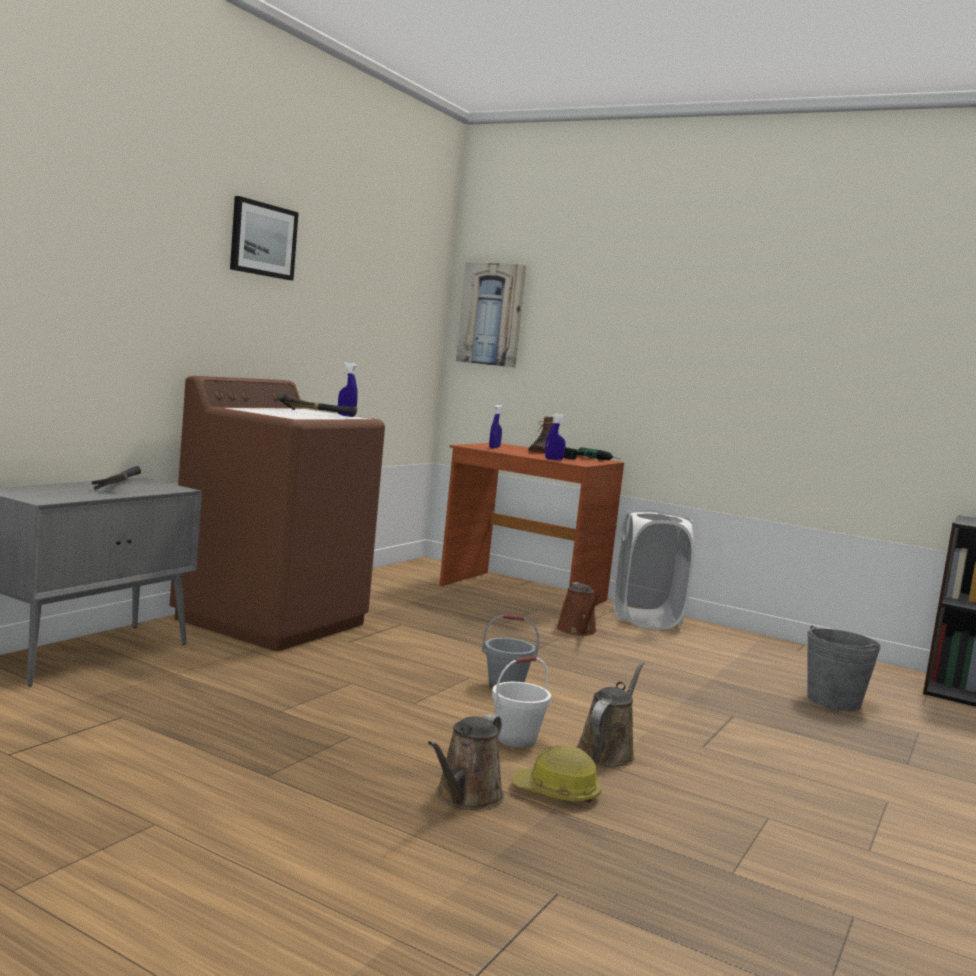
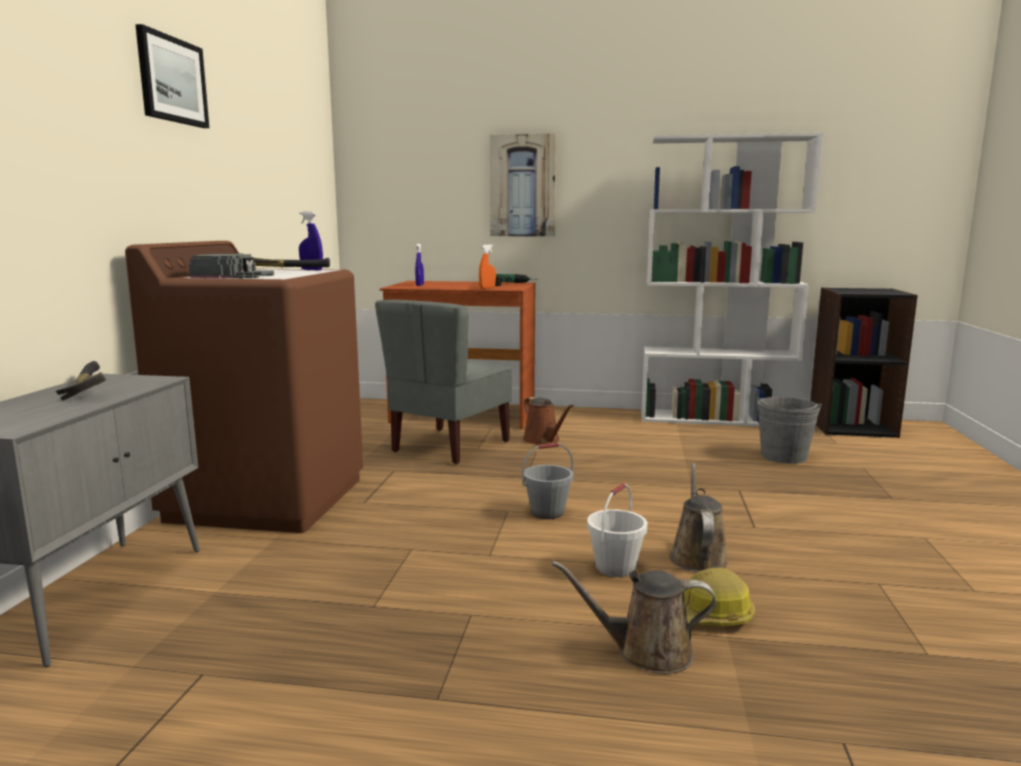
camera: 20 degrees left, 5 degrees up
(264, 411) = (233, 276): none -> grey cap
(466, 797) = (646, 652): brown watering can -> brown watering can turned 90 degrees clockwise
(475, 616) = (449, 446): none -> grey chair
(491, 314) = (382, 158): picture -> picture (523, 186)
(540, 451) = (459, 283): boot -> none
(553, 459) = (487, 288): blue spray bottle -> orange spray bottle
(645, 619) = (580, 417): white laundry basket -> none
(805, 652) = (716, 419): none -> white bookcase

